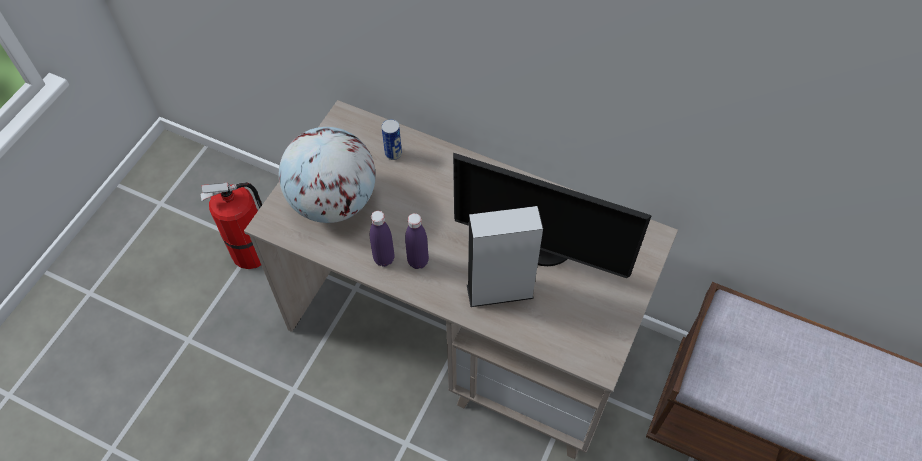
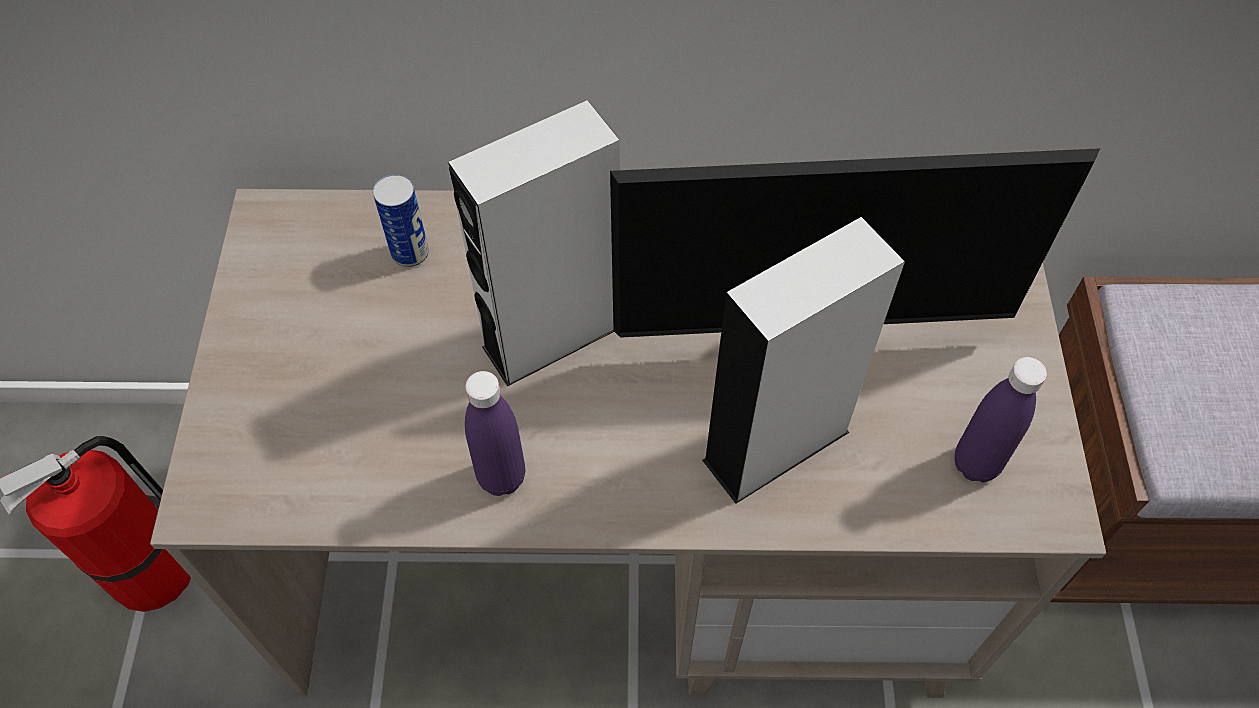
camera: 25 degrees left, 0 degrees up
(333, 201) = (329, 399): globe -> none
(418, 261) = (576, 452): purple bottle -> purple bottle (976, 463)
(433, 211) = (553, 336): none -> grey speaker

